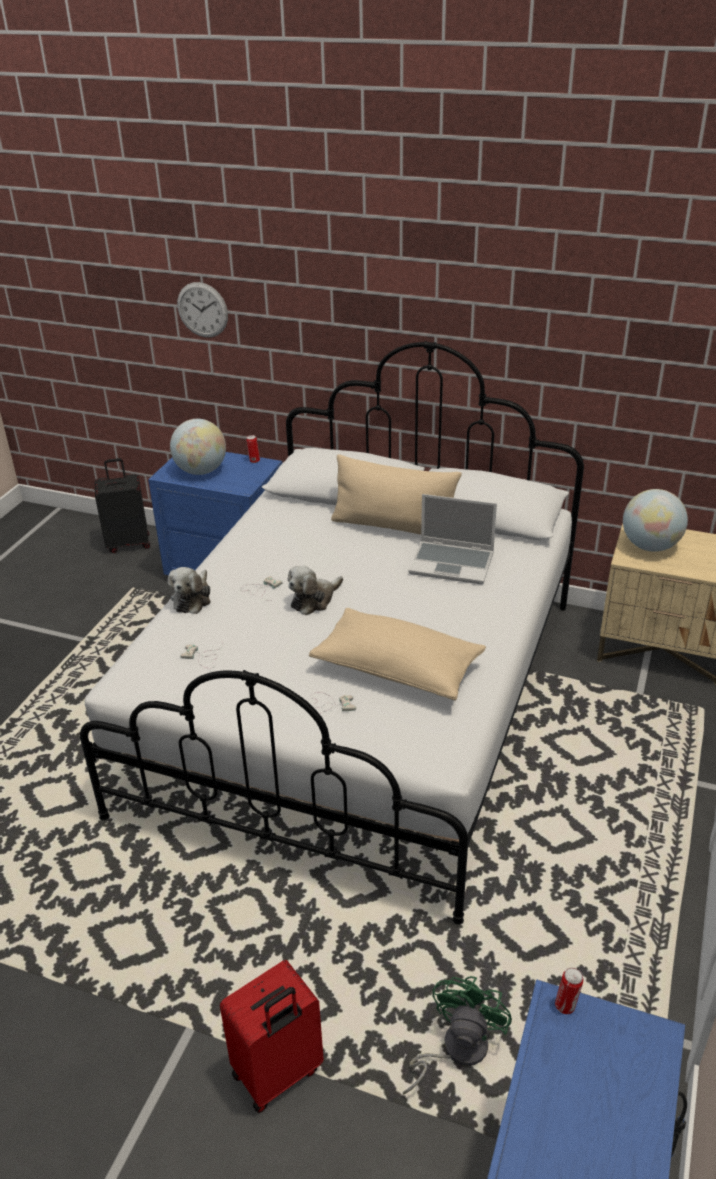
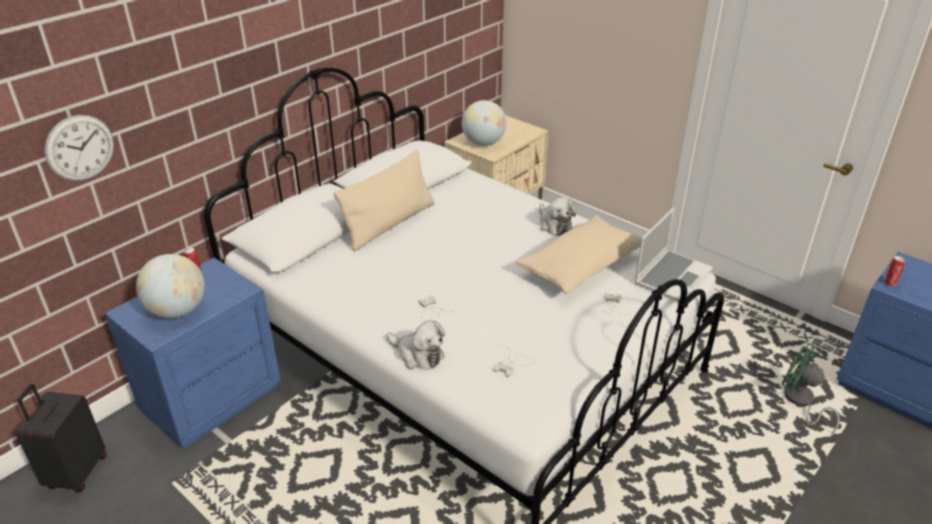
camera: 70 degrees left, 0 degrees up
(278, 1074) = (814, 494): red suitcase -> none
(314, 600) = (467, 286): plush toy -> plush toy (554, 225)
(453, 563) = (463, 212): laptop -> laptop (672, 276)

